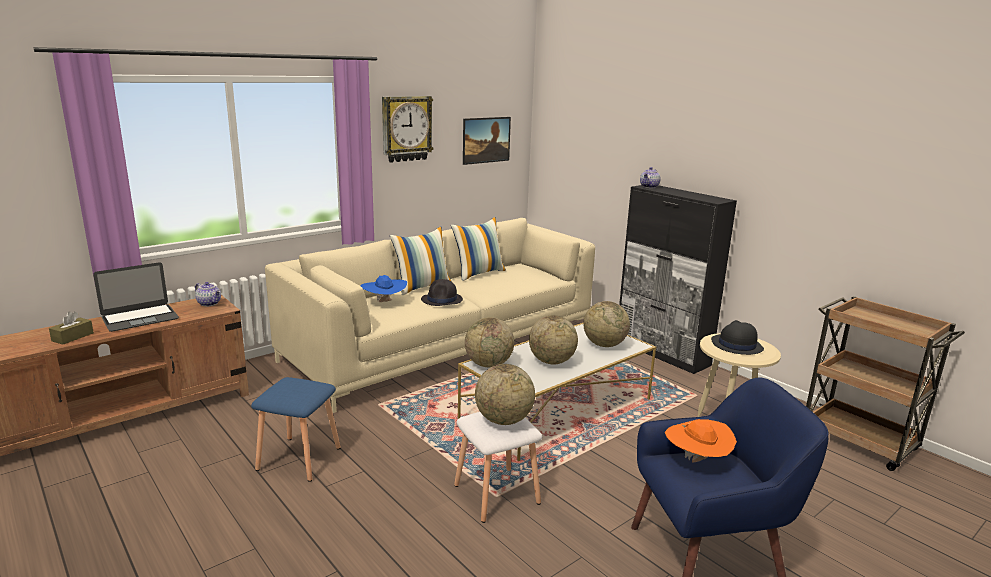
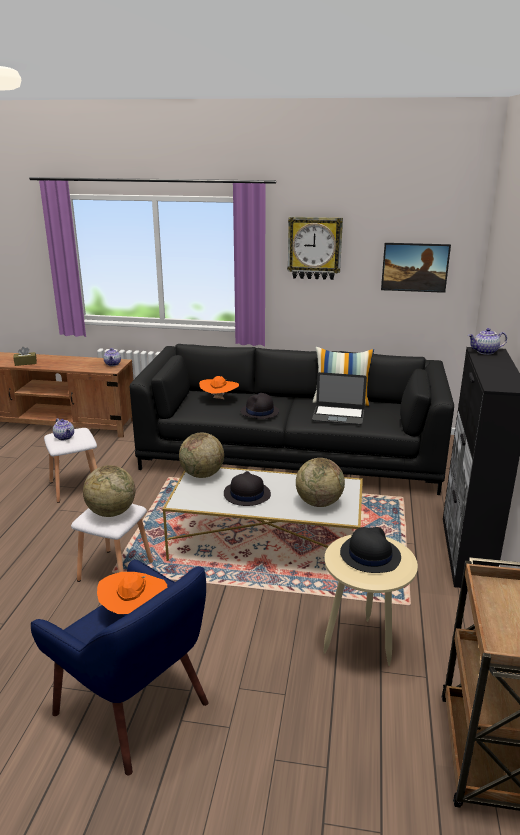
camera: 50 degrees right, 5 degrees up
(140, 318) = (69, 362): laptop -> laptop (338, 415)
(292, 392) = (65, 437): none -> teapot
(299, 458) = (77, 487): blue stool -> white stool
(384, 303) = (219, 400): blue hat -> orange hat
(422, 286) = (274, 397): pillow -> none
(443, 343) = (291, 455): beige sofa -> black sofa
(551, 361) = (246, 494): globe -> black hat

